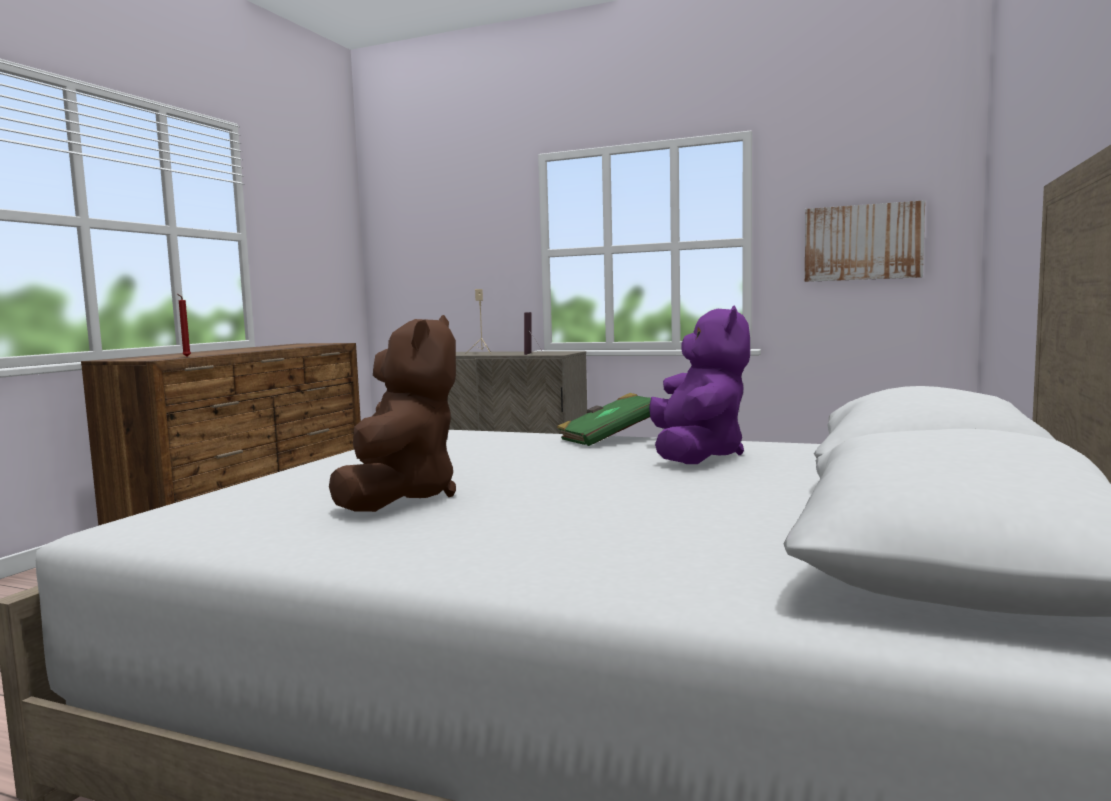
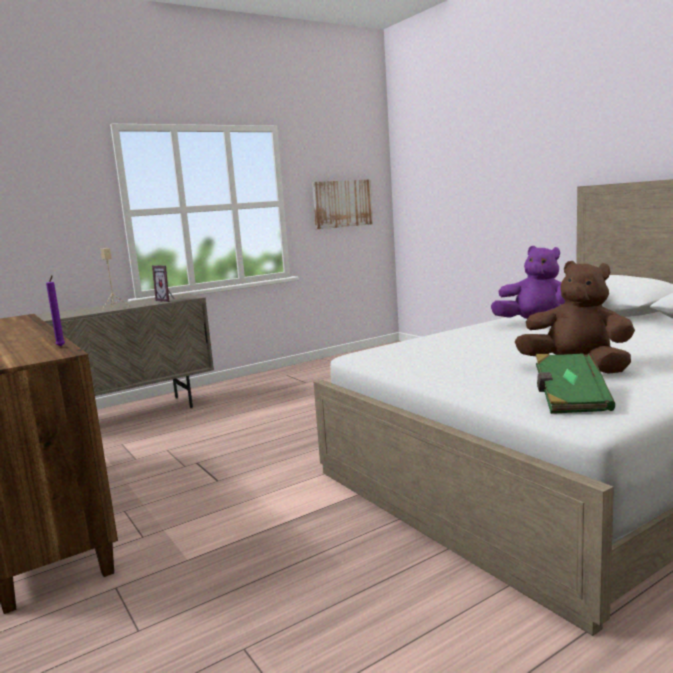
camera: 55 degrees left, 5 degrees up
(186, 357) = (61, 346): red candle -> purple candle
(609, 439) = (466, 331): green book -> green book (570, 400)

